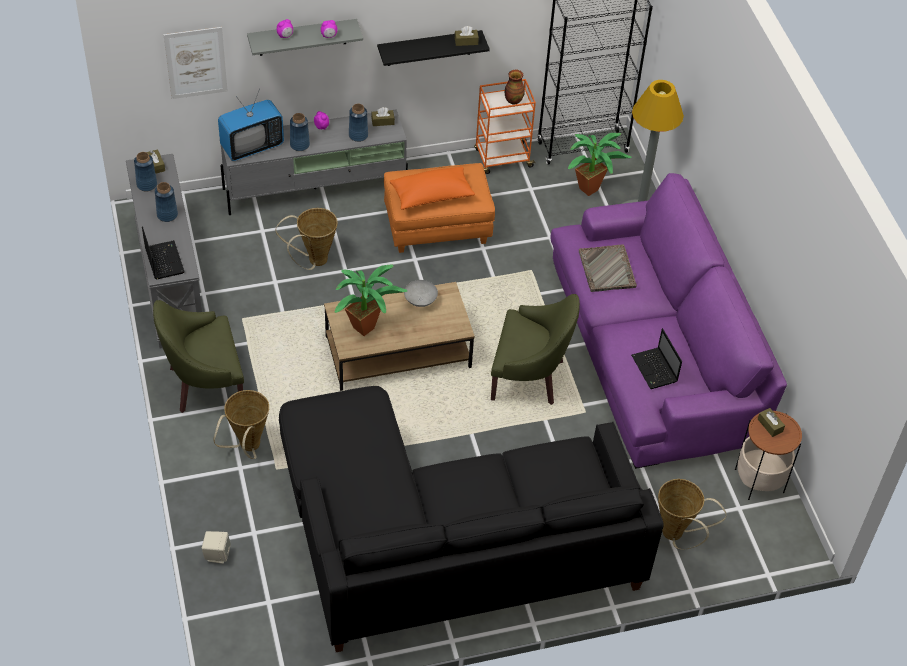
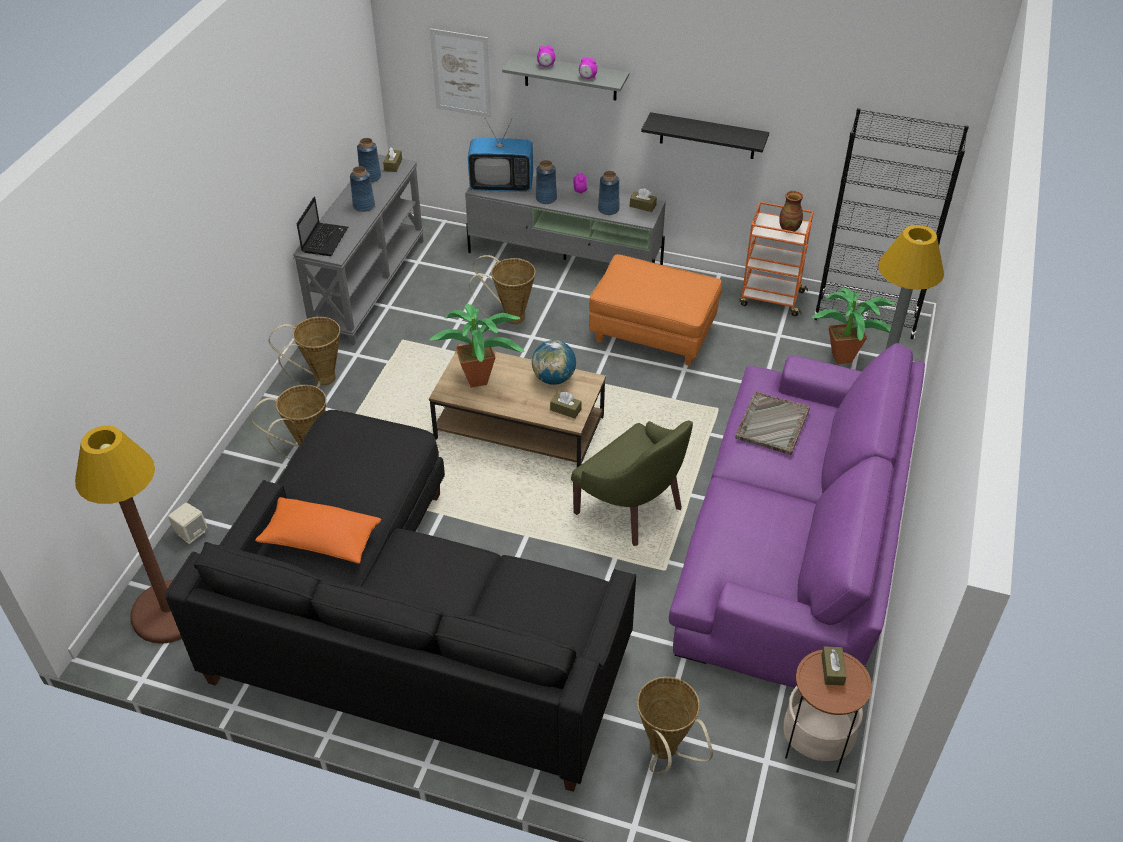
camera: 35 degrees right, 5 degrees down
(204, 384) = (319, 380): green armchair -> basket
(258, 620) = (169, 612): none -> brown floor lamp
(420, 301) = (554, 378): grey bowl -> globe
(432, 196) = (642, 288): orange pillow -> orange pillow (320, 540)
(466, 41) = (743, 136): brown tissue box -> brown tissue box (565, 410)
(655, 370) = (745, 548): laptop -> none

